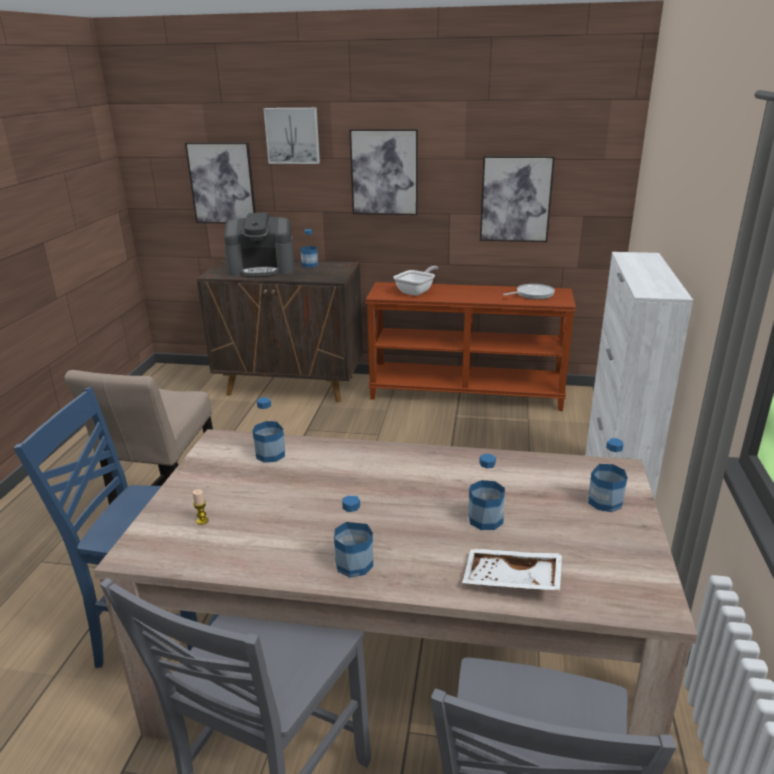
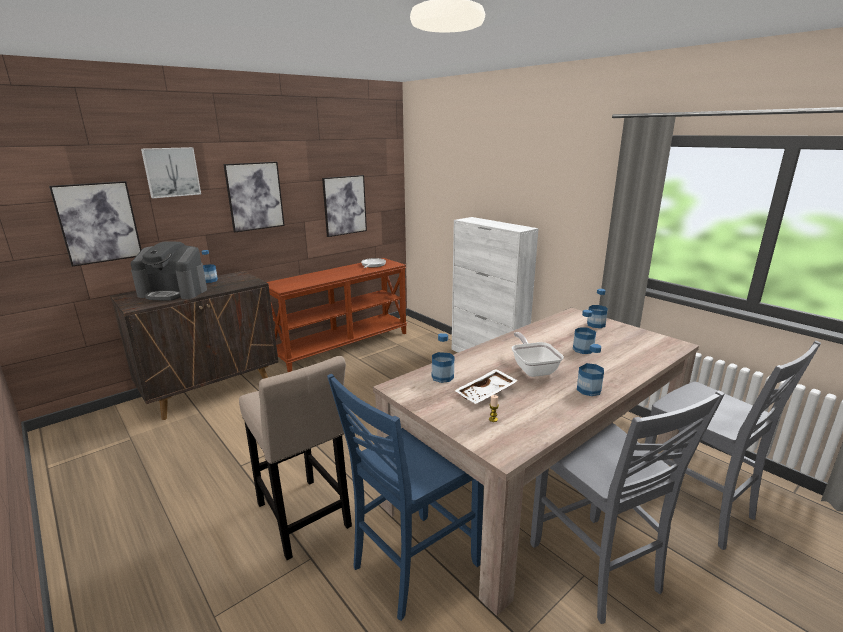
camera: 50 degrees left, 5 degrees down
(262, 269) = (174, 292): coffee machine -> coffee machine turned 60 degrees clockwise
(417, 291) = (303, 280): frying pan -> frying pan (533, 368)
(511, 581) = (637, 361): white tray -> white tray (486, 393)

